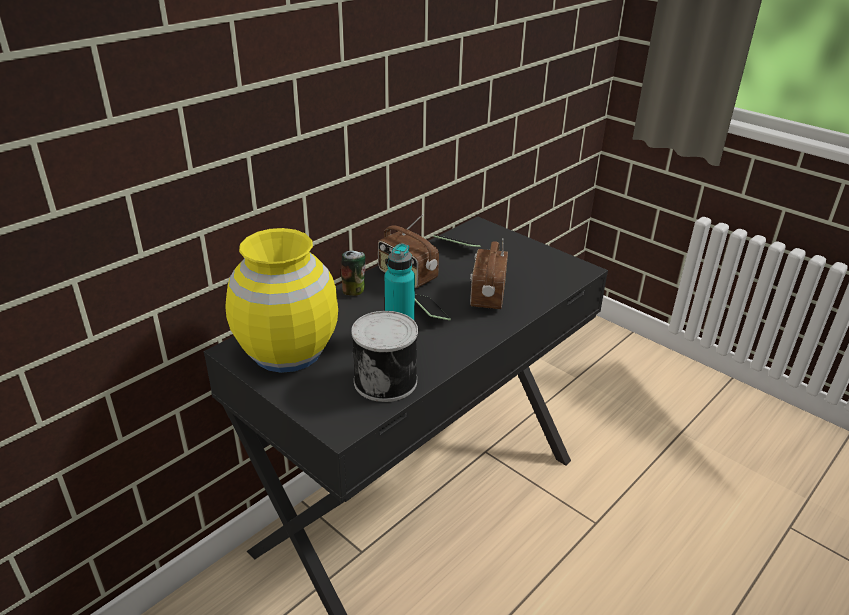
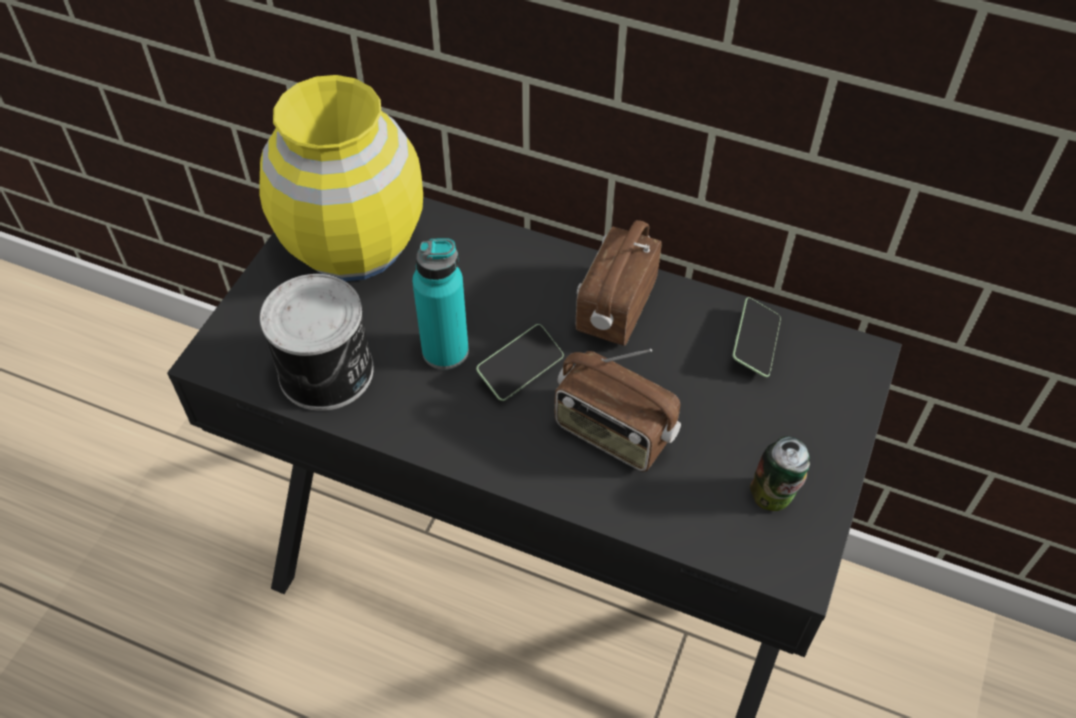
camera: 70 degrees right, 20 degrees up
(354, 291) = (536, 258): can -> can (774, 496)
(487, 296) = (613, 433): radio -> radio turned 135 degrees counterclockwise

